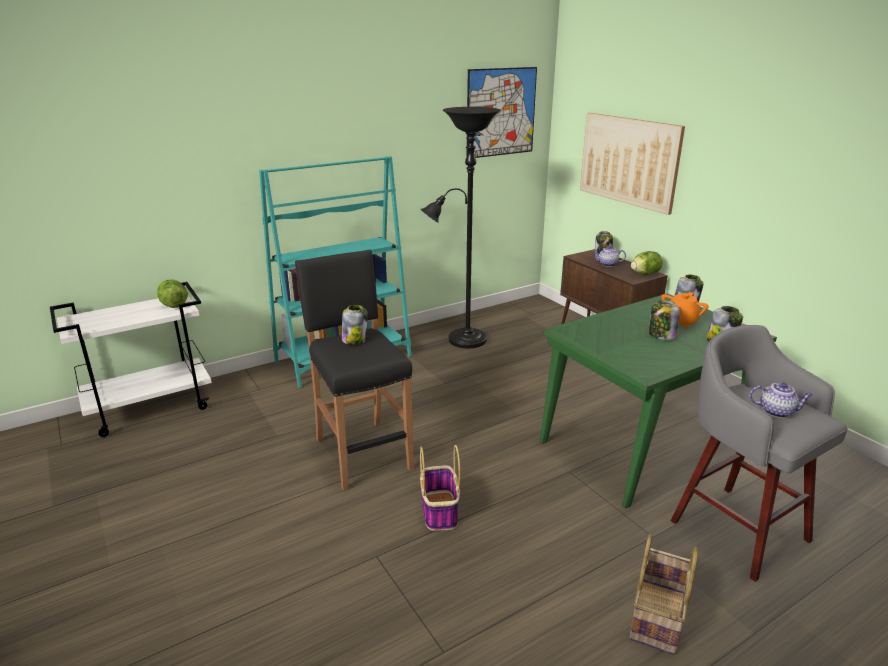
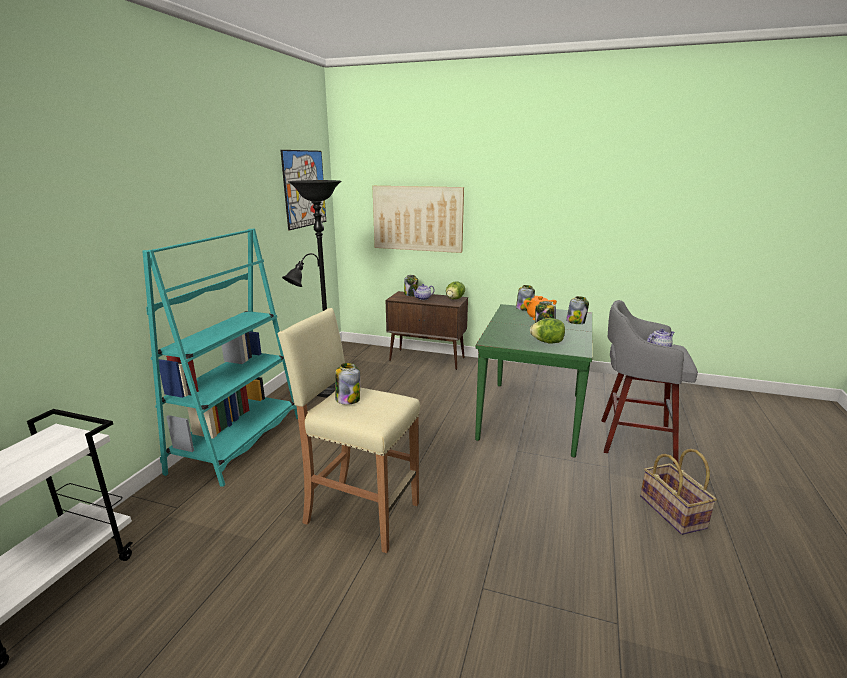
camera: 40 degrees left, 5 degrees down
(174, 305) = (60, 441): lettuce -> lettuce (547, 342)
(362, 453) = (360, 513): black stool -> beige stool
(439, 510) = (478, 523): basket -> none

